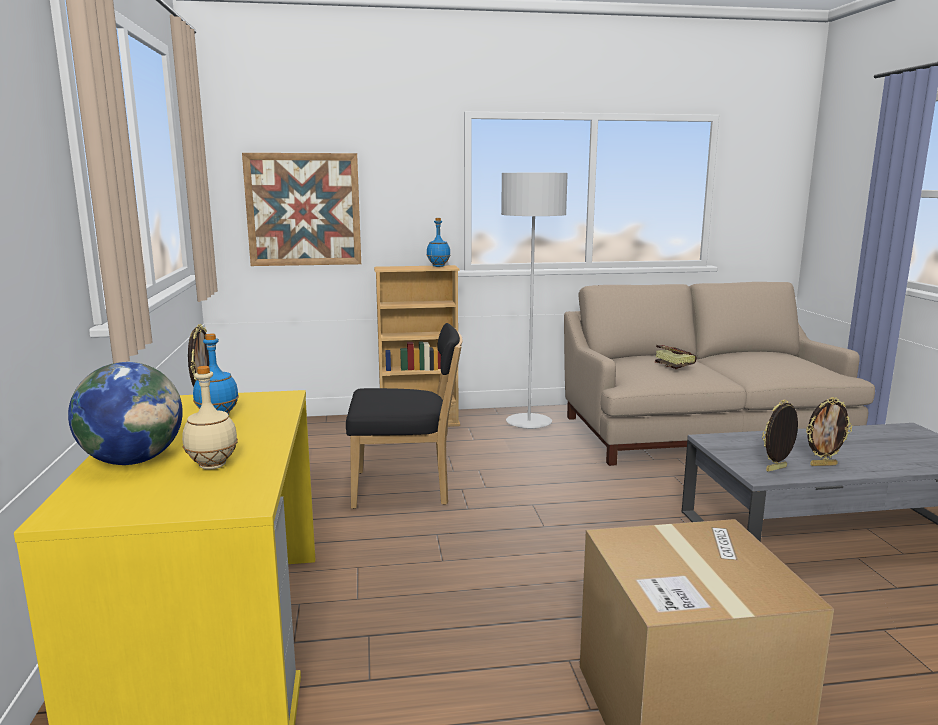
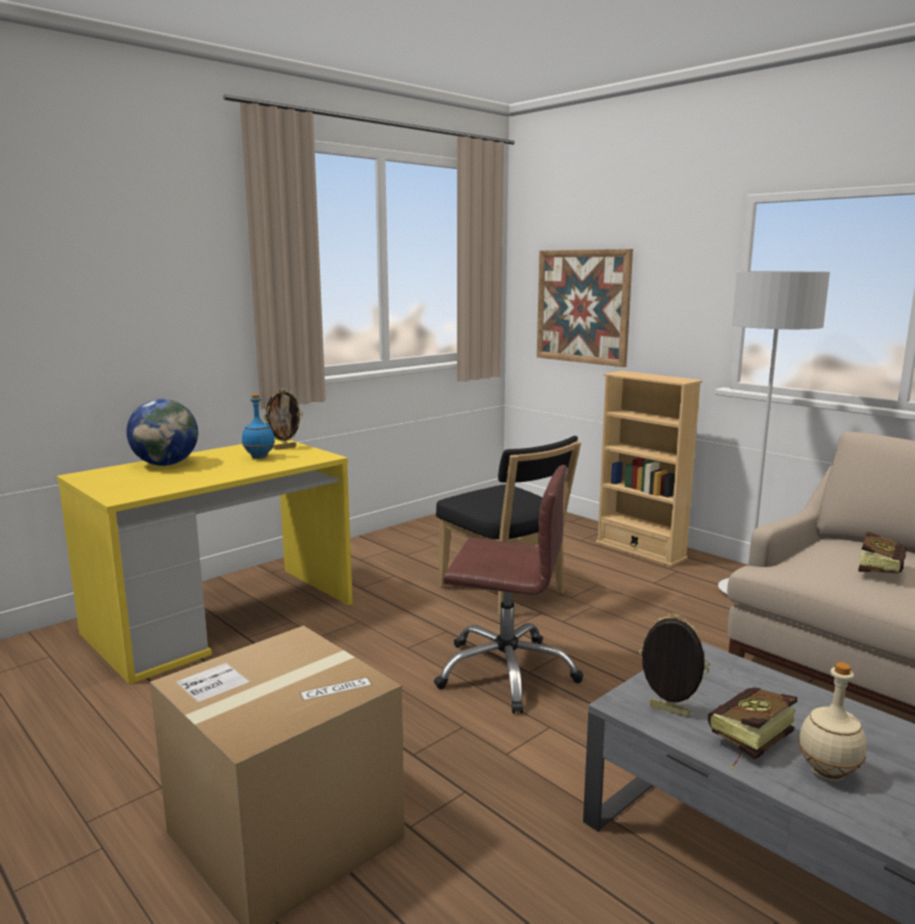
camera: 55 degrees right, 0 degrees up
(212, 466) = (172, 478): beige bottle -> beige bottle (827, 774)
(438, 266) = (674, 378): blue bottle -> none
(534, 534) = (506, 672): none -> brown office chair
(823, 464) = (745, 743): picture frame -> book

